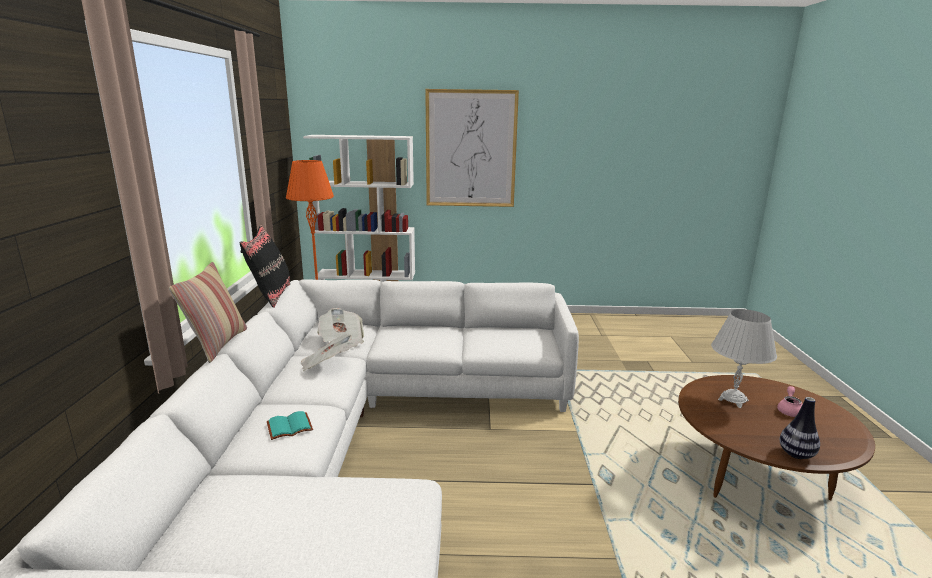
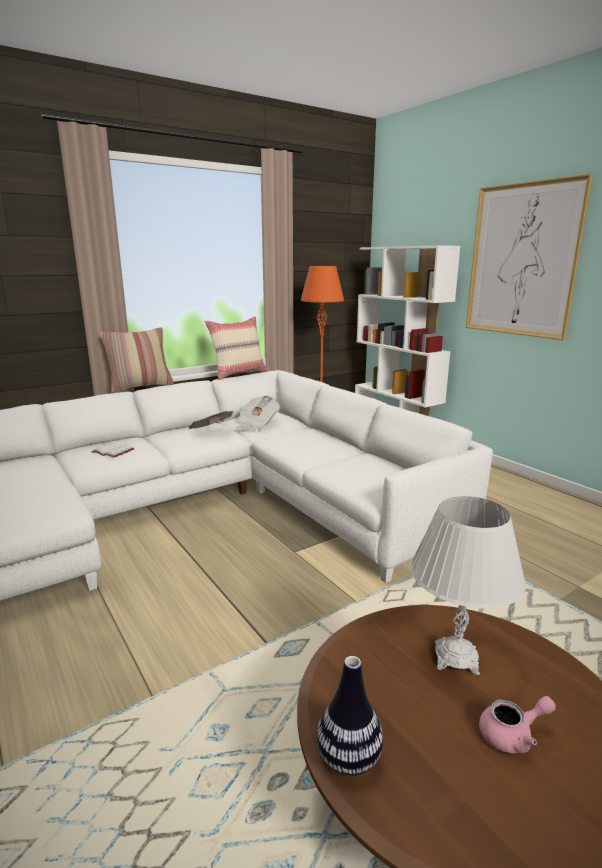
camera: 55 degrees right, 0 degrees up
(270, 295) = (239, 374): black pillow -> beige pillow
(289, 428) = (112, 451): turquoise book -> white book

